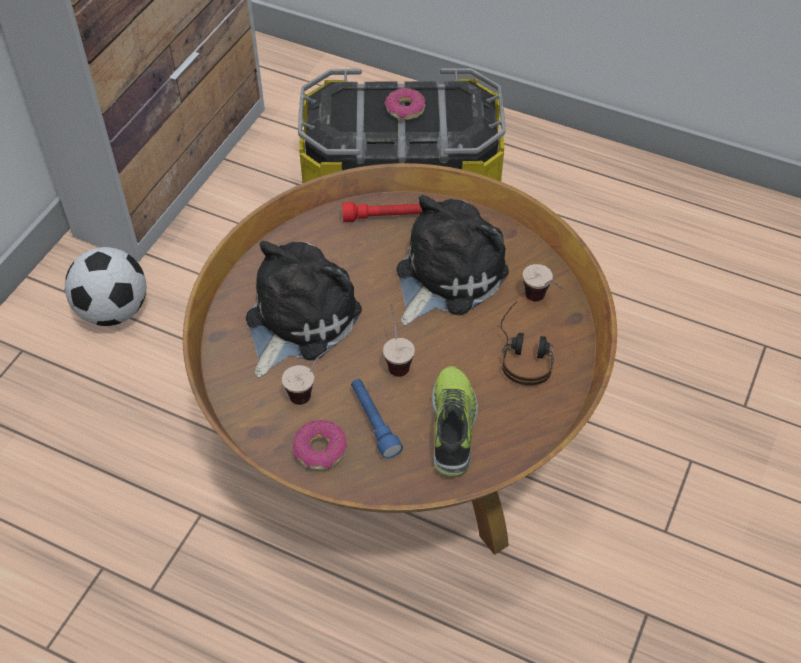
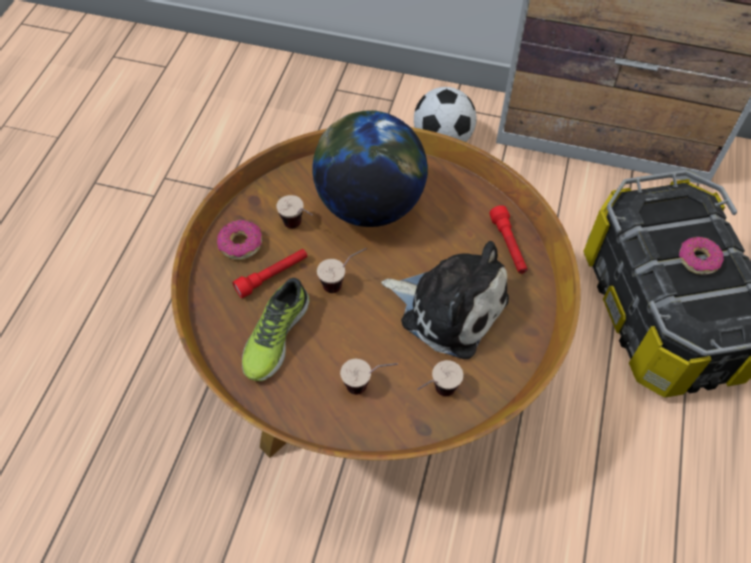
camera: 80 degrees right, 5 degrees up
(297, 320) = (370, 205): plush toy -> globe
(374, 422) = (272, 276): blue flashlight -> red flashlight
(454, 426) = (275, 336): shoe -> shoe turned 120 degrees clockwise
(525, 353) = (369, 386): headphones -> cup

